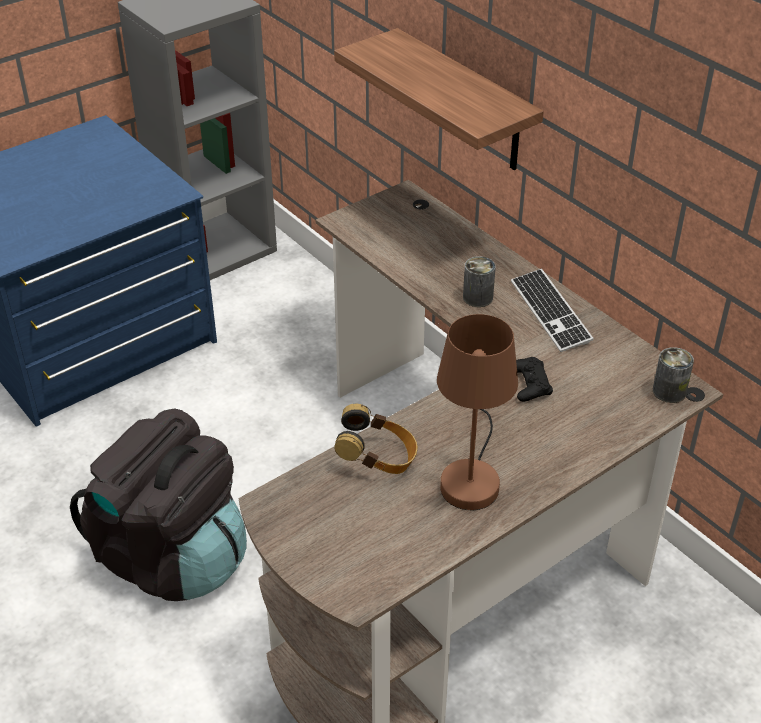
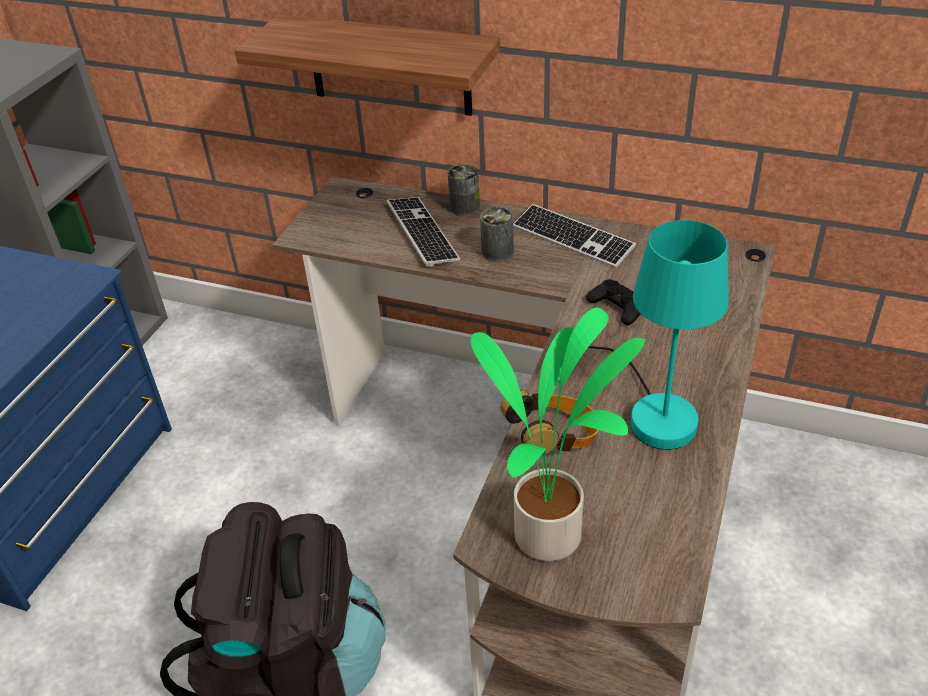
camera: 30 degrees left, 0 degrees up
(313, 521) = (553, 536): none -> potted plant
(434, 256) = (422, 233): none -> keyboard
(471, 474) = (651, 411): brown table lamp -> turquoise table lamp
(669, 391) = (736, 261): can -> can (464, 207)

